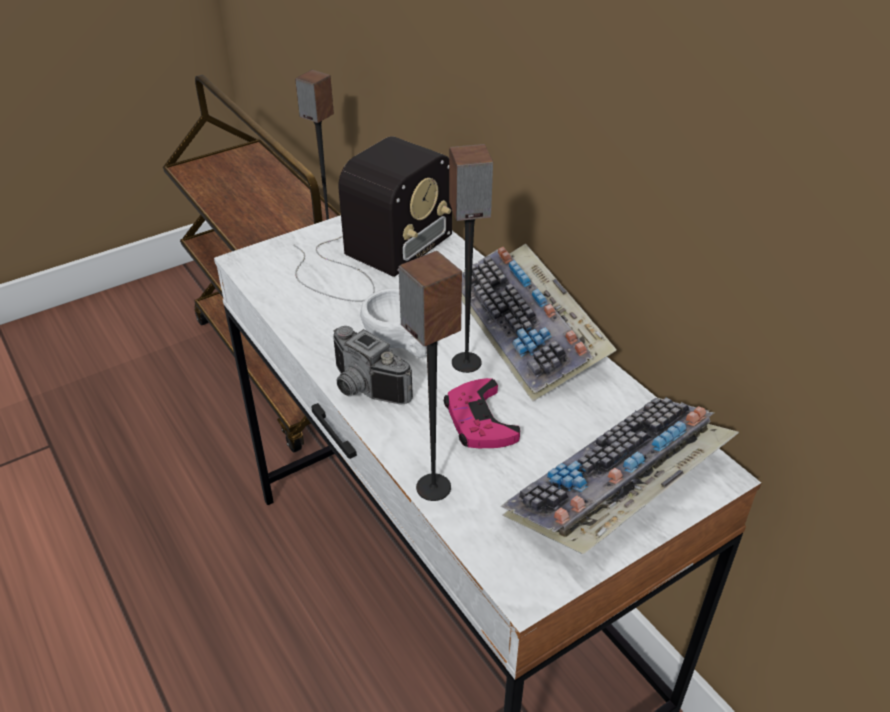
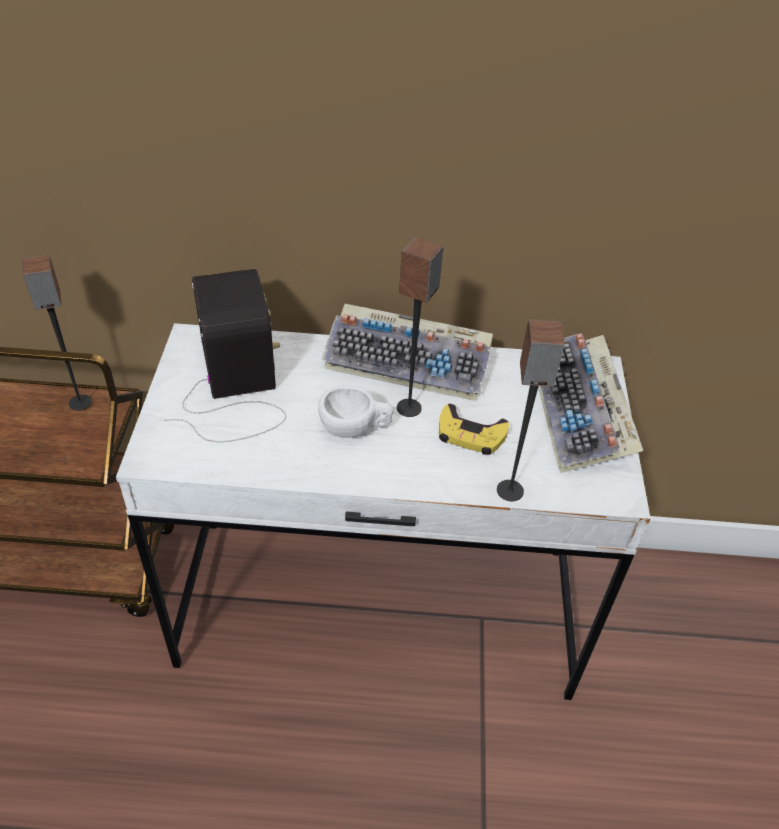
camera: 55 degrees left, 5 degrees up
(363, 389) = (383, 473): camera -> none
(479, 421) = (470, 435): pink game controller -> yellow game controller

